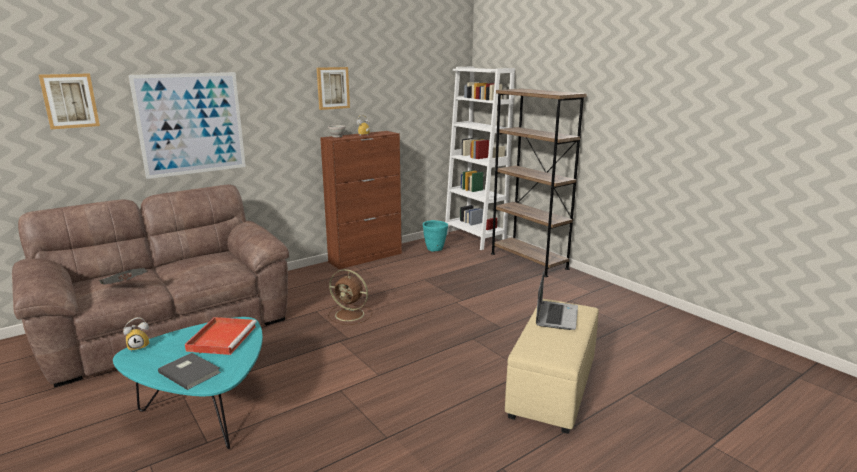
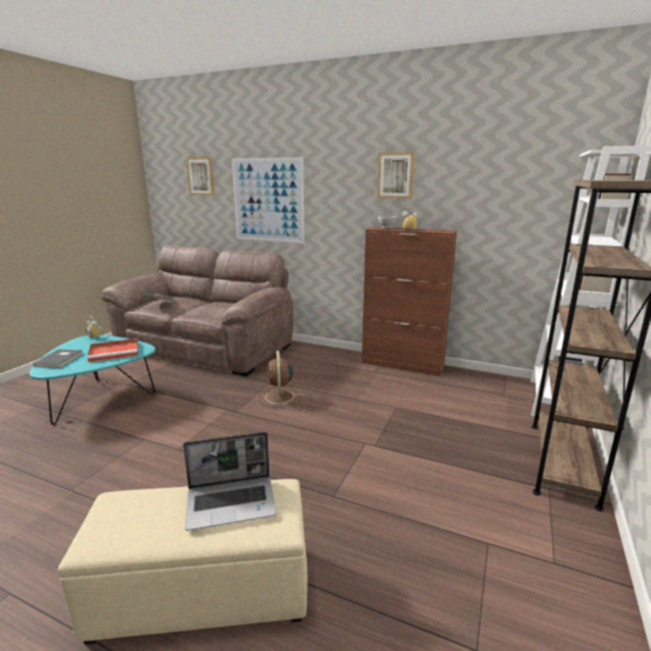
camera: 60 degrees right, 0 degrees up
(435, 249) = (480, 389): turquoise planter -> none

